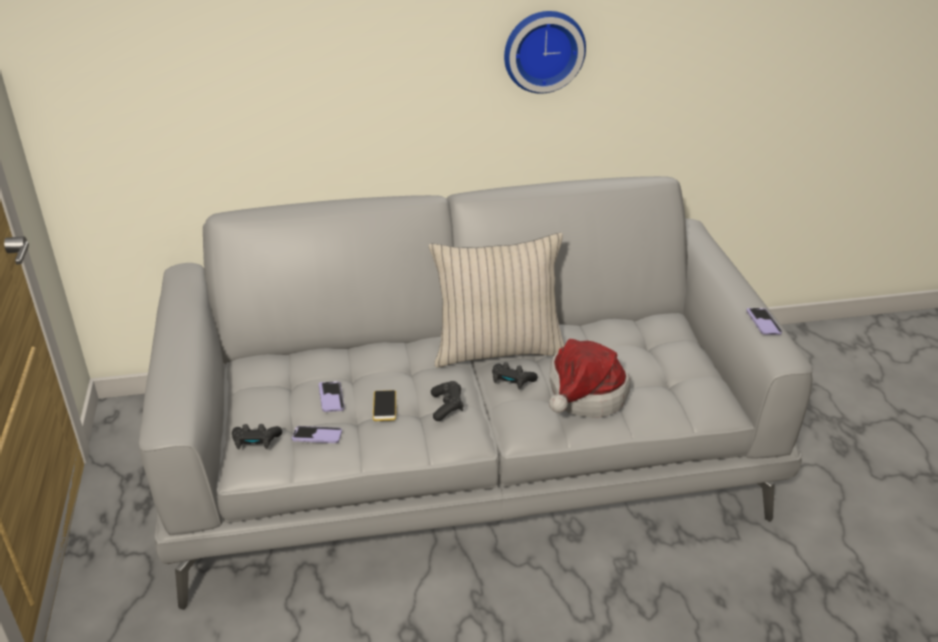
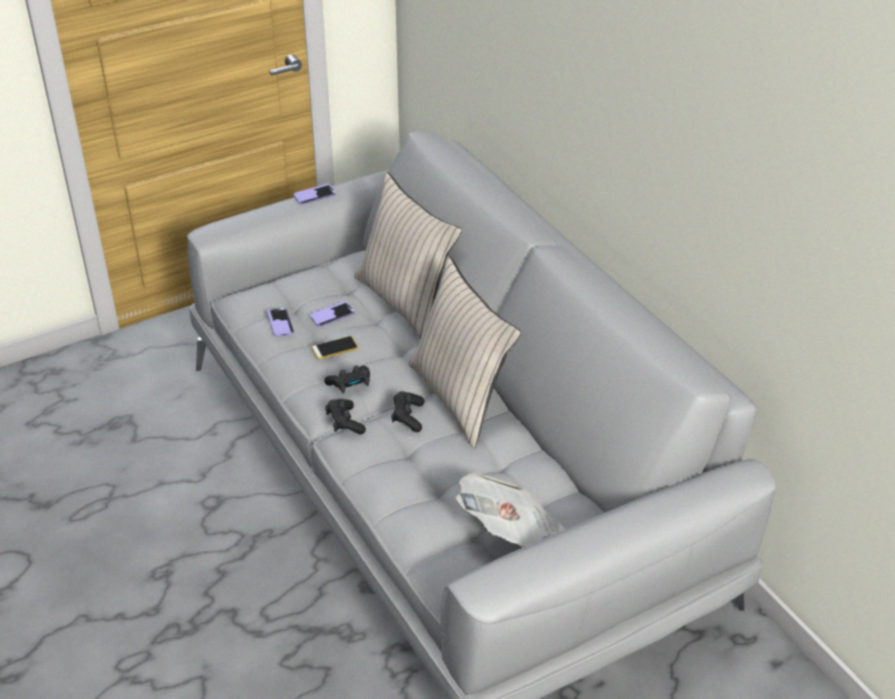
camera: 70 degrees right, 5 degrees up
(256, 443) = (259, 295): black game controller -> black game controller (345, 423)
(344, 349) = (406, 302): none -> beige pillow
(543, 50) = (686, 163): wall clock -> none
(583, 396) = (409, 471): hat -> none
(674, 359) = (510, 531): none -> newspaper
(763, 322) = (541, 560): phone -> phone (314, 195)

